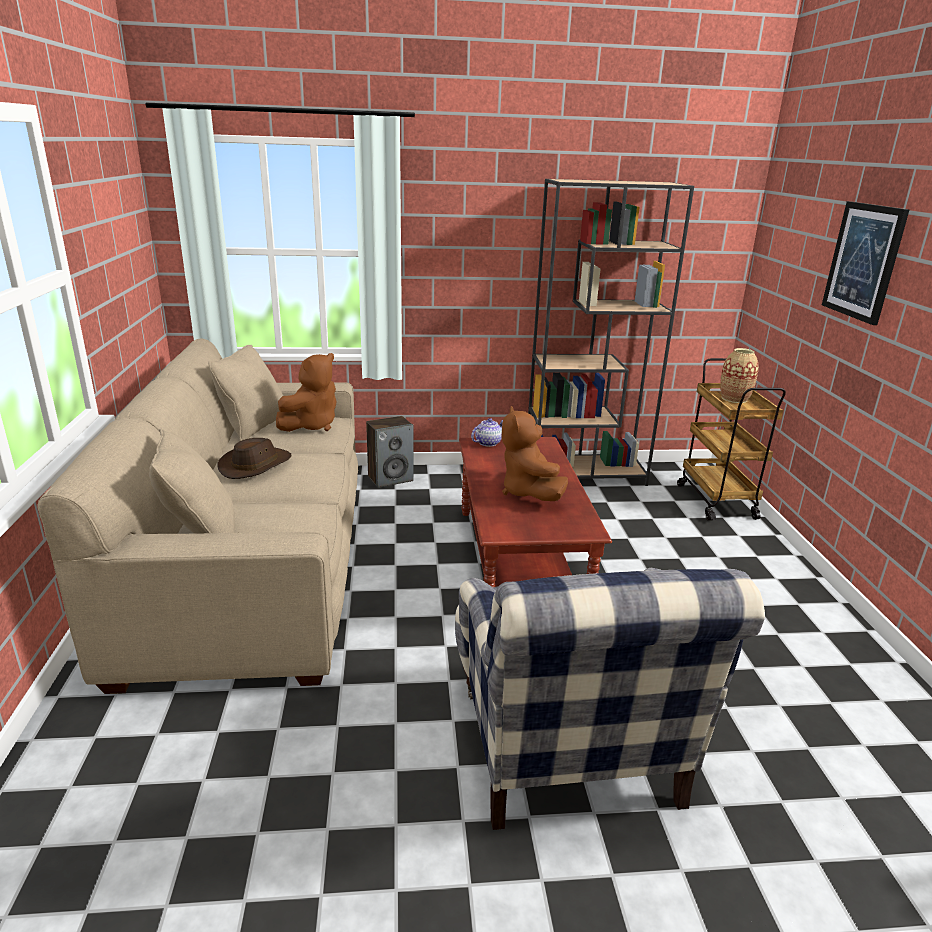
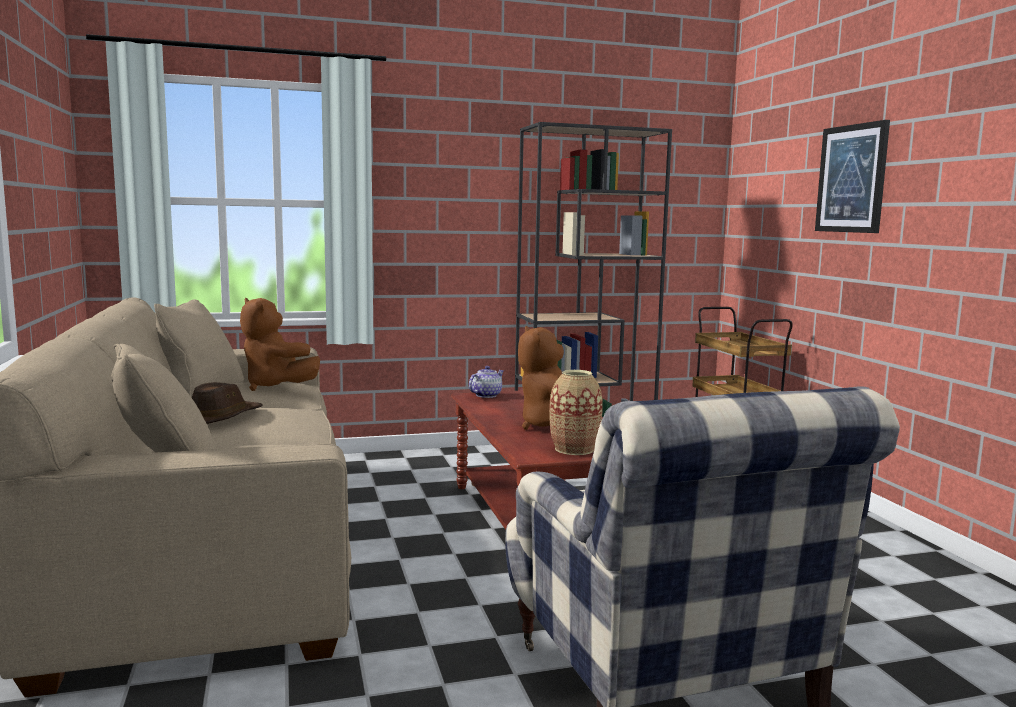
camera: 10 degrees left, 15 degrees down
(311, 425) = (275, 386): brown plush toy -> brown plush toy turned 105 degrees clockwise
(390, 478) = (361, 464): speaker -> none
(734, 398) = (736, 344): vase -> vase (574, 449)

